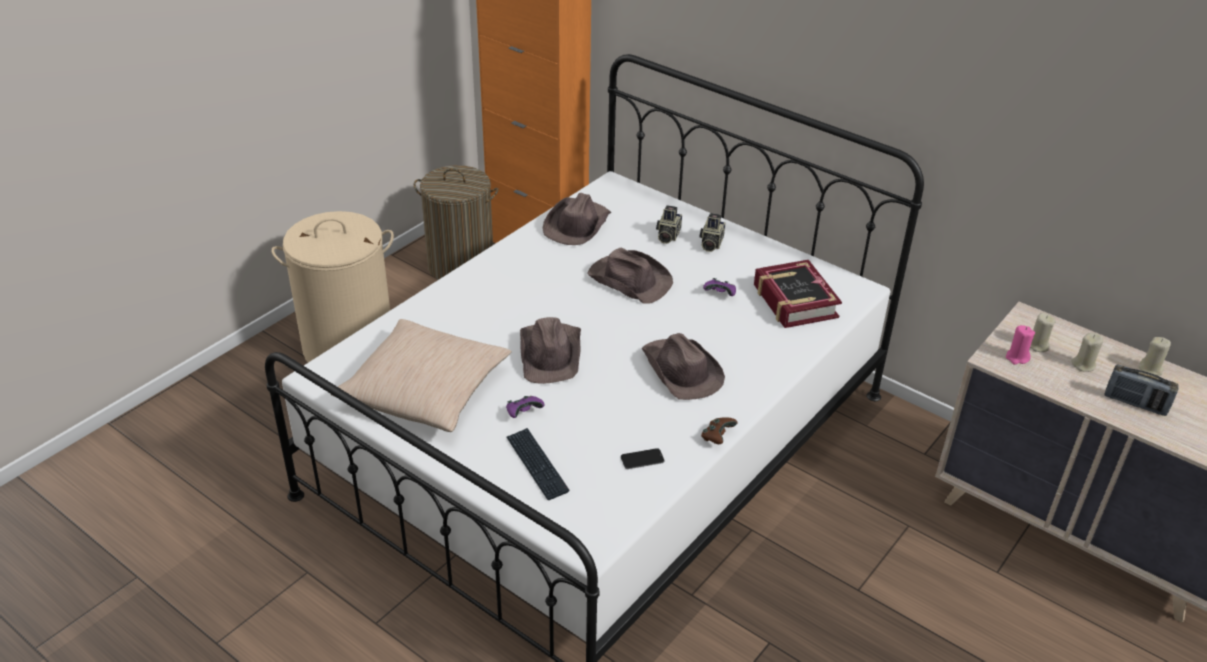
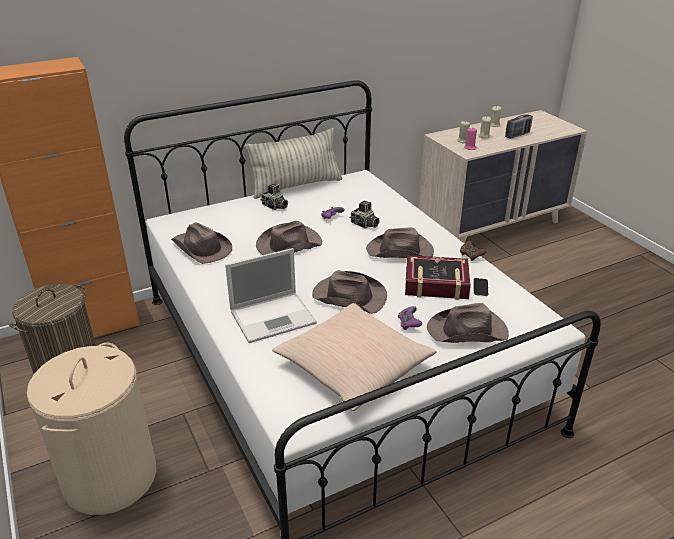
camera: 65 degrees left, 5 degrees down
(481, 312) = (274, 316): none -> laptop
(537, 465) = (468, 331): keyboard -> brown hat
(667, 235) = (250, 218): camera -> camera (364, 224)
(778, 243) = (296, 186): none -> pillow
(794, 301) = (357, 197): book -> book (436, 284)

